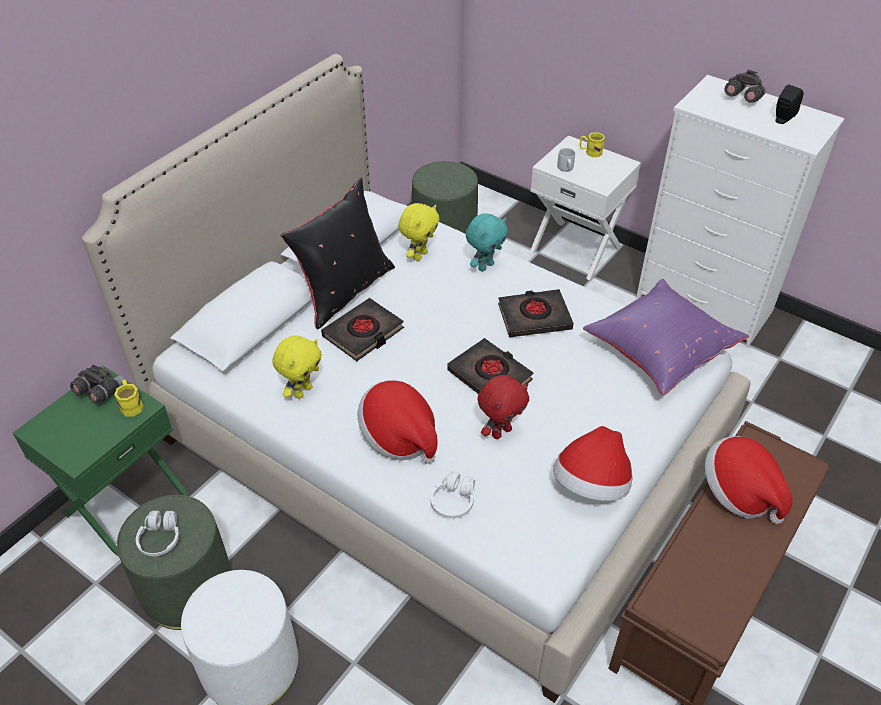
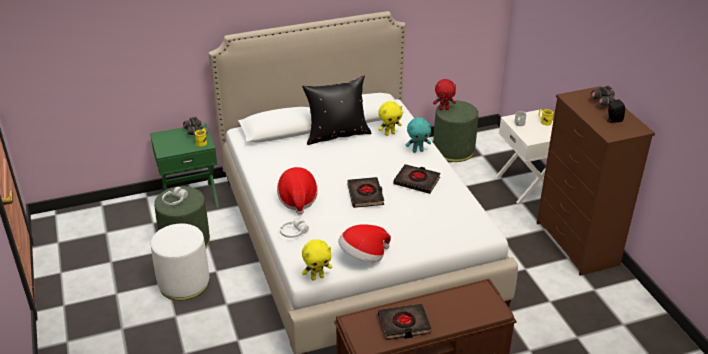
camera: 35 degrees right, 10 degrees down
(302, 391) = (275, 165): yellow plush toy -> yellow plush toy (317, 277)
(363, 333) = (326, 154): black book -> black book (404, 324)
(500, 432) = (344, 218): red plush toy -> red plush toy (444, 109)
(659, 350) = (466, 221): purple pillow -> none
(704, 305) = (576, 244): white dresser -> brown dresser
(739, 493) = (446, 303): hat -> none

